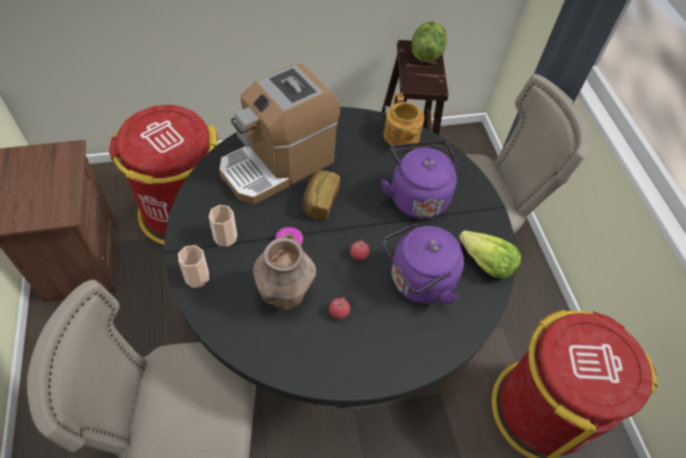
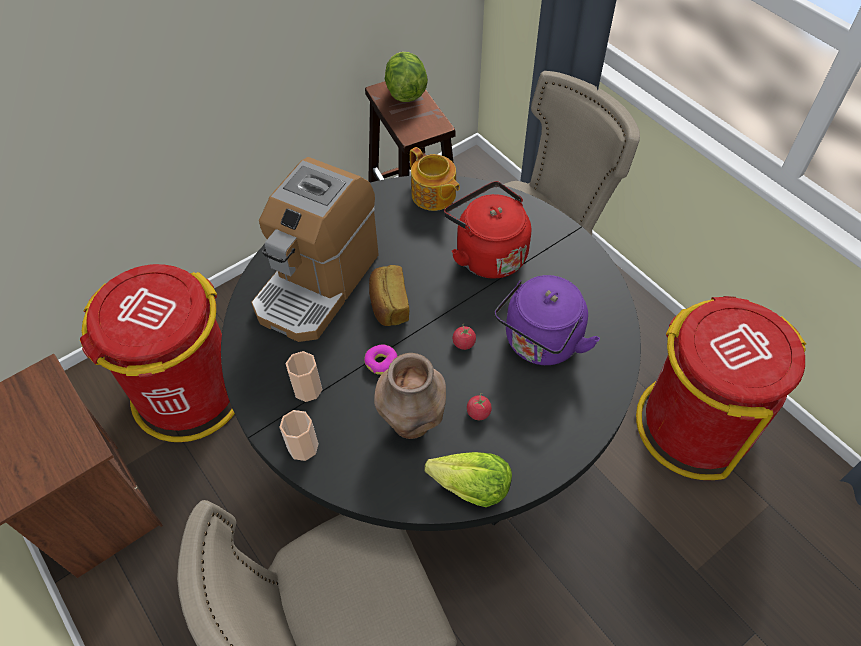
camera: 20 degrees left, 0 degrees up
(416, 196) = (487, 254): purple kettle -> red kettle
(485, 263) = (596, 294): lettuce -> lettuce (471, 487)

